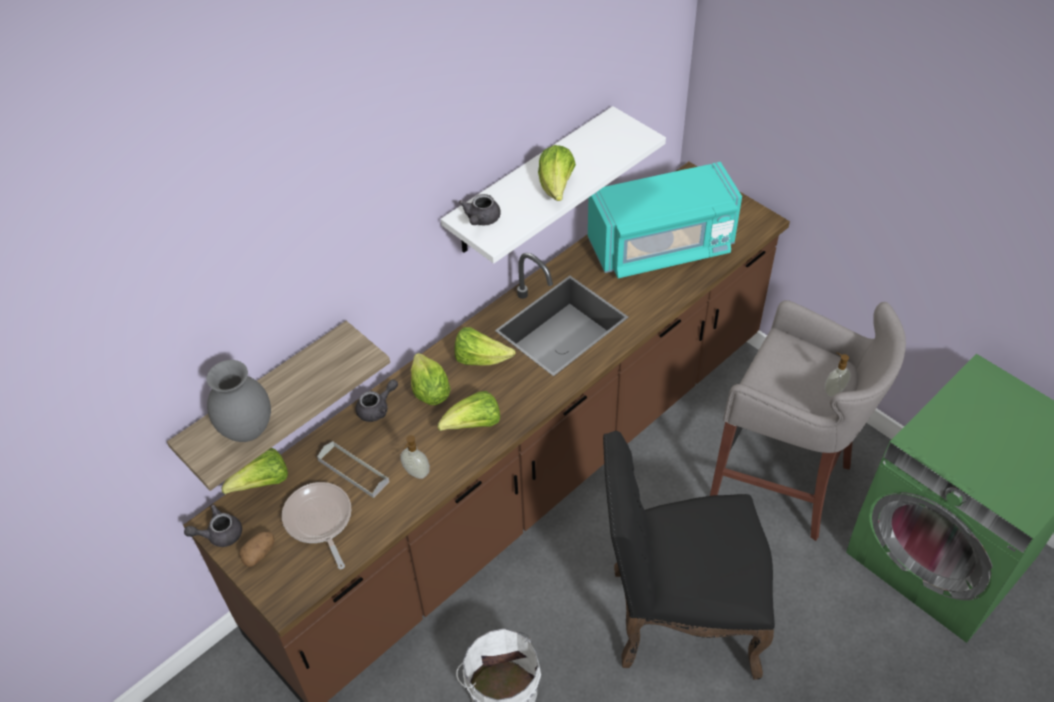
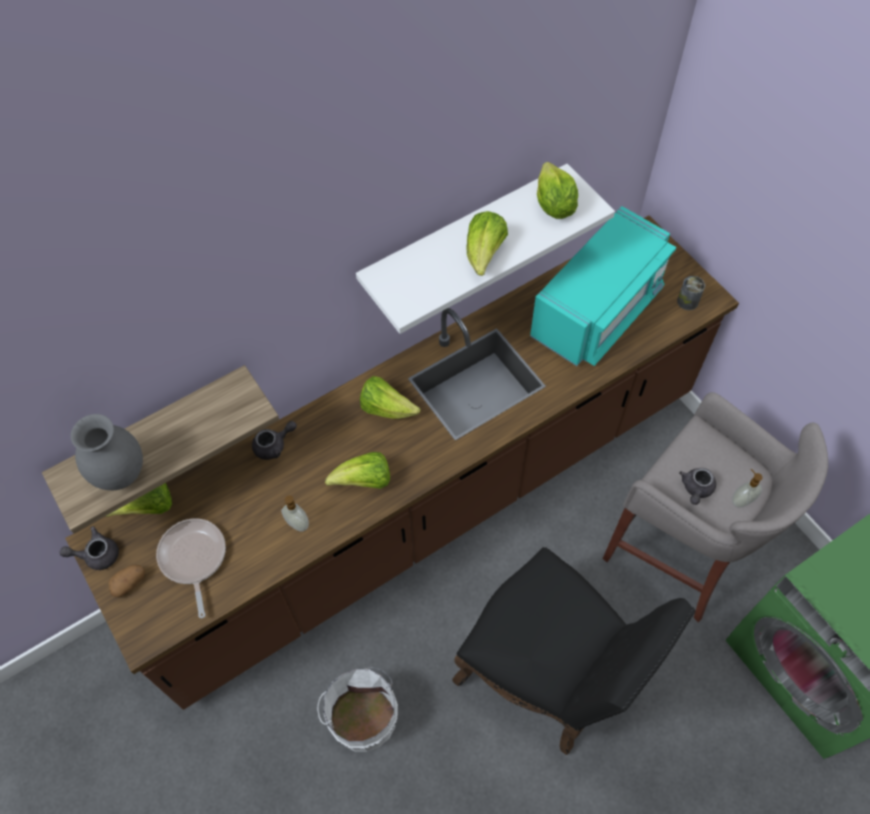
camera: 10 degrees right, 10 degrees up
(353, 471) = (237, 510): grey tray -> none
(430, 392) = (329, 436): lettuce -> lettuce (553, 206)
(481, 220) = (397, 281): grey teapot -> grey teapot (696, 489)
(661, 247) = (597, 311): turquoise microwave -> turquoise microwave turned 45 degrees counterclockwise
(679, 615) = (547, 674): black chair -> black chair turned 150 degrees counterclockwise
(742, 227) = (687, 301): none -> can

